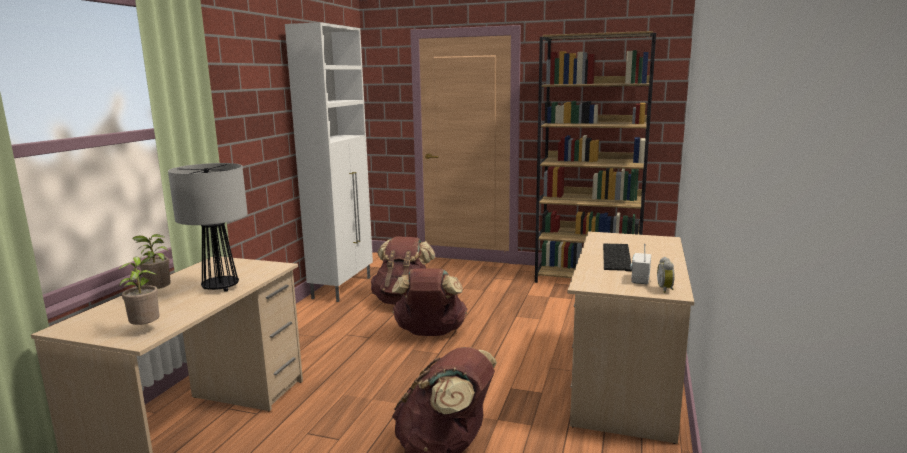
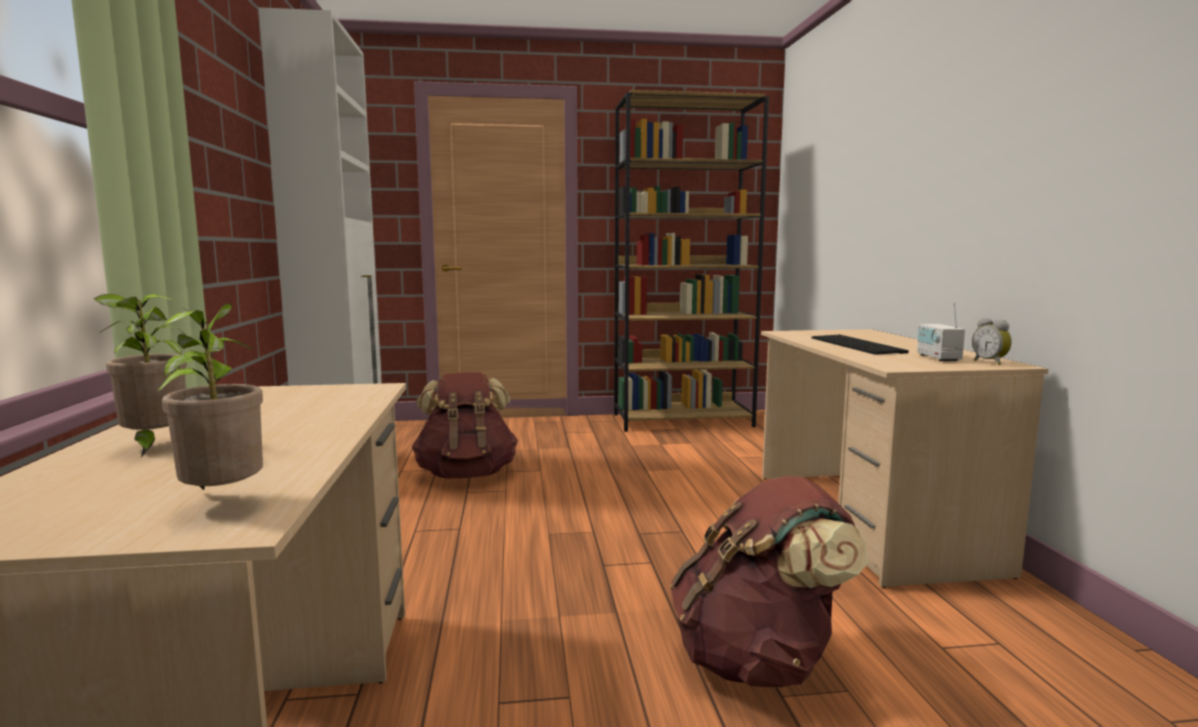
camera: 25 degrees left, 5 degrees down
(220, 287) = (301, 422): table lamp -> none
(430, 333) = (551, 508): brown backpack -> none

